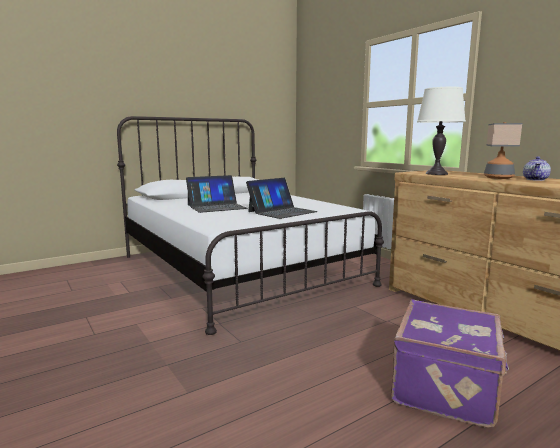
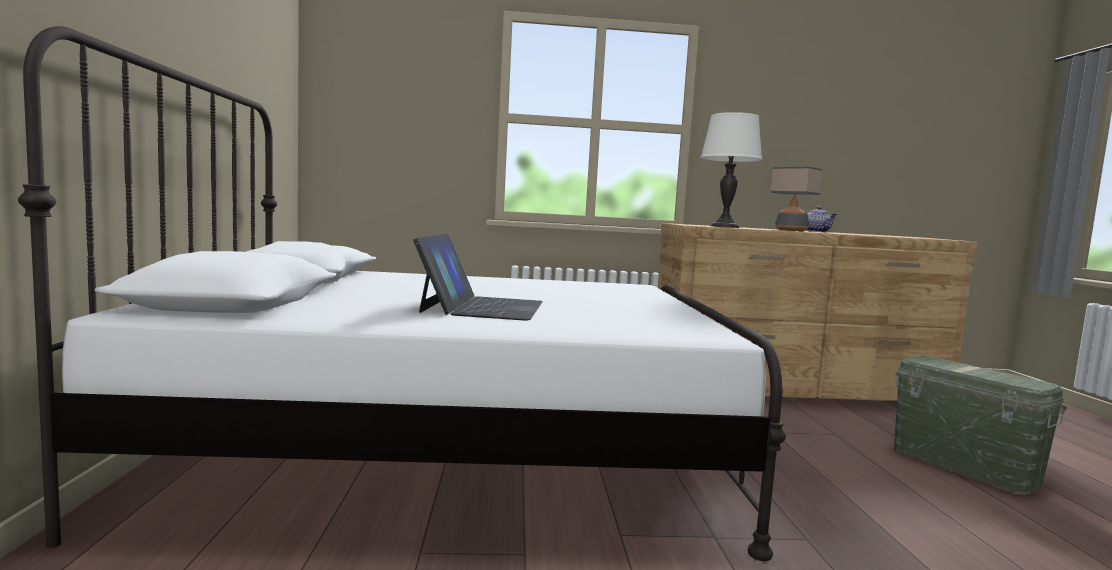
camera: 60 degrees left, 5 degrees down
(282, 212) = (606, 299): laptop -> none
(447, 388) = (962, 466): purple suitcase -> green storage box

